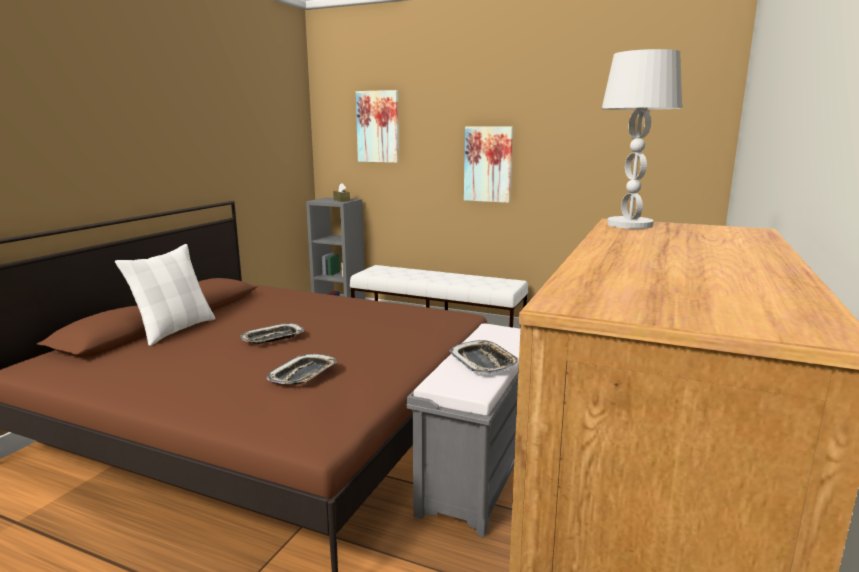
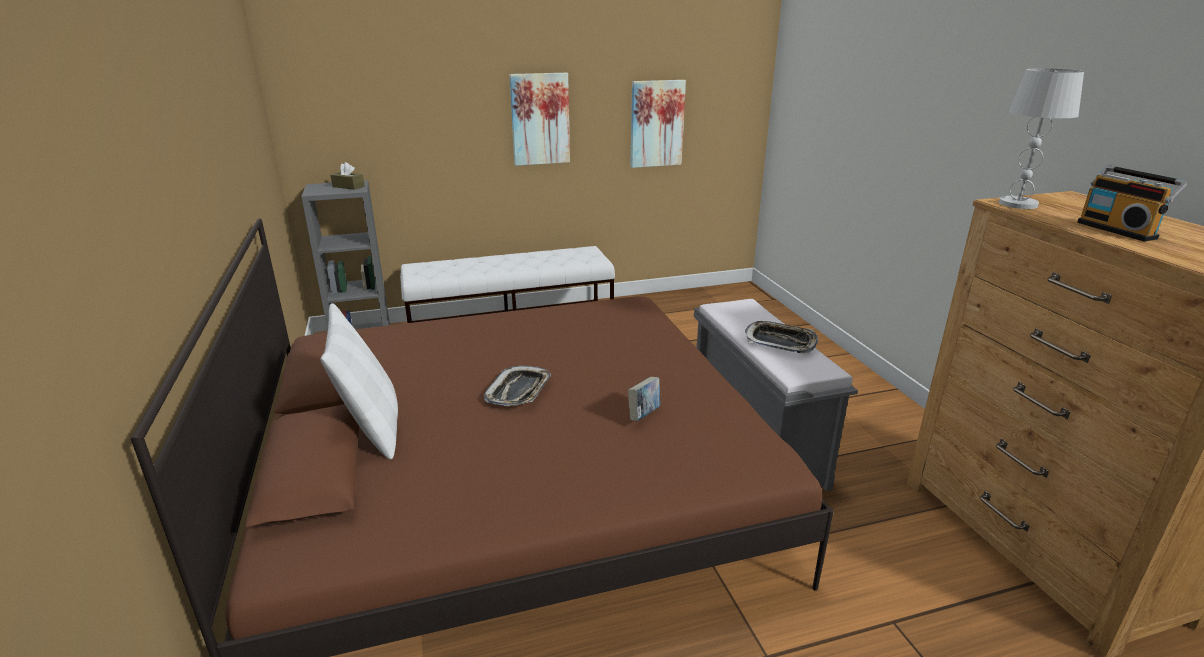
camera: 40 degrees left, 10 degrees up
(303, 375) = (644, 415): tray -> book
(378, 127) = (381, 77): picture -> picture (656, 123)
(641, 249) = (1118, 230): none -> radio

